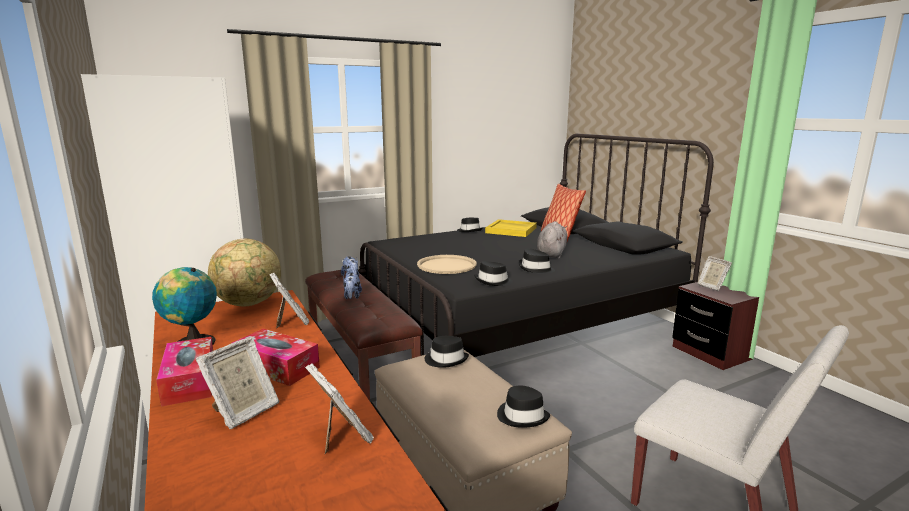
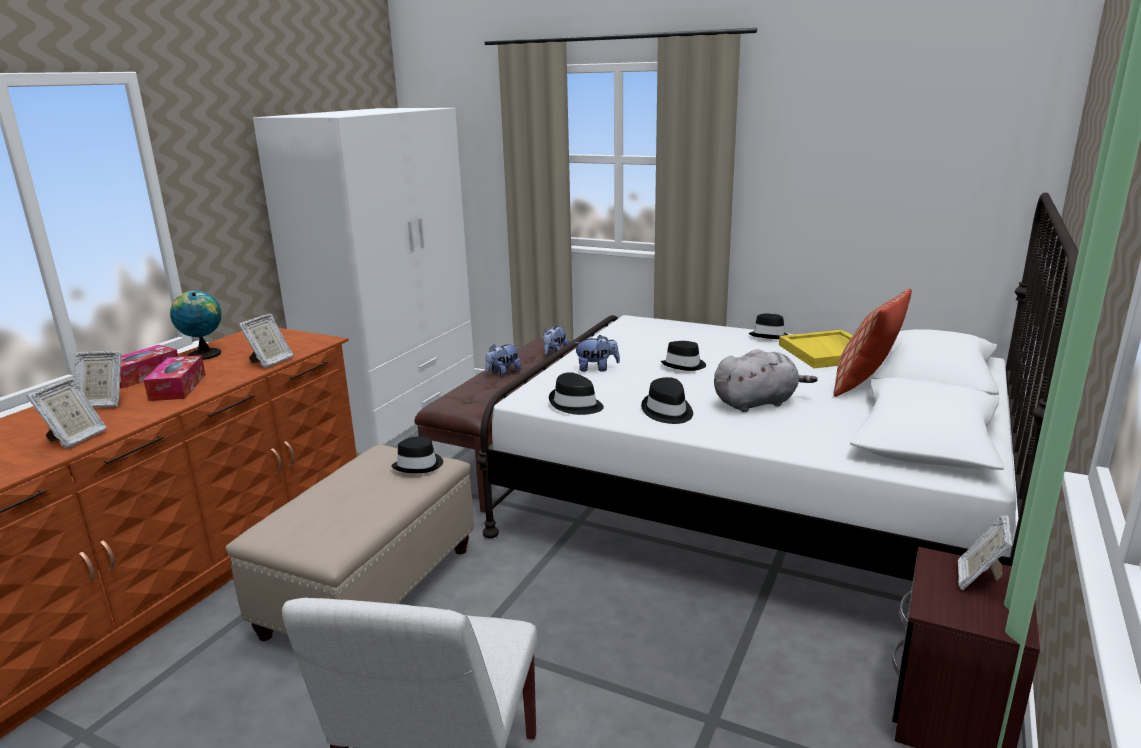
camera: 55 degrees right, 5 degrees up
(249, 304) = (298, 339): globe -> none
(446, 265) = (596, 369): beige tray -> plush toy
(519, 324) = (754, 503): black bed -> white bed
(522, 416) = (331, 538): black hat -> black hat (684, 365)

